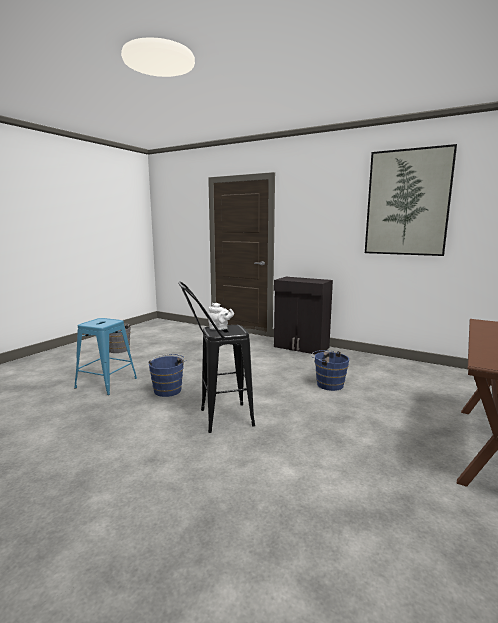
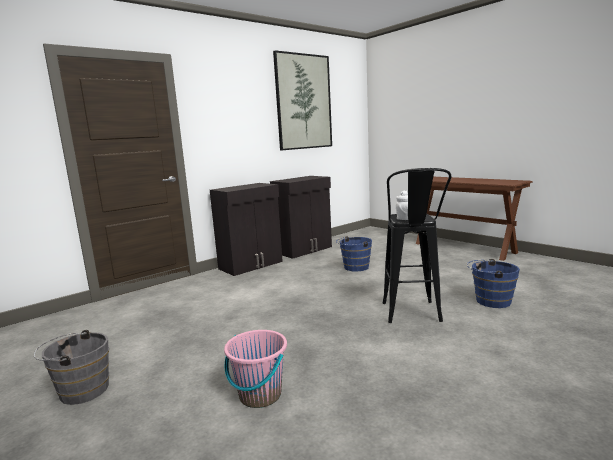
camera: 70 degrees left, 0 degrees up
(106, 383) = (260, 395): blue stool -> pink bucket
(168, 389) = (322, 341): blue bucket -> blue bucket (490, 301)
(362, 358) = (304, 250): none -> black cabinet

